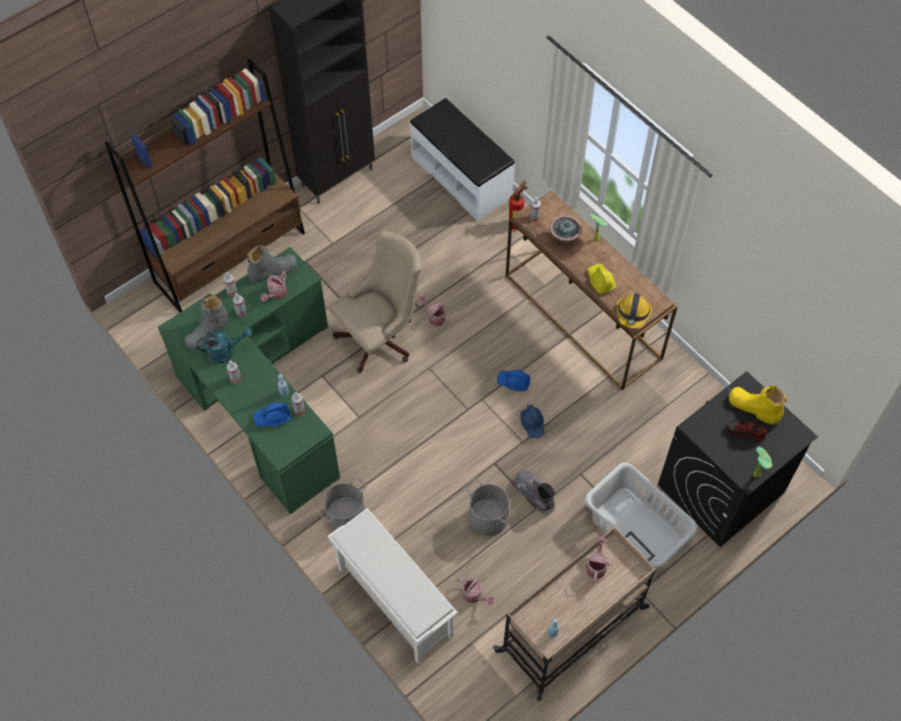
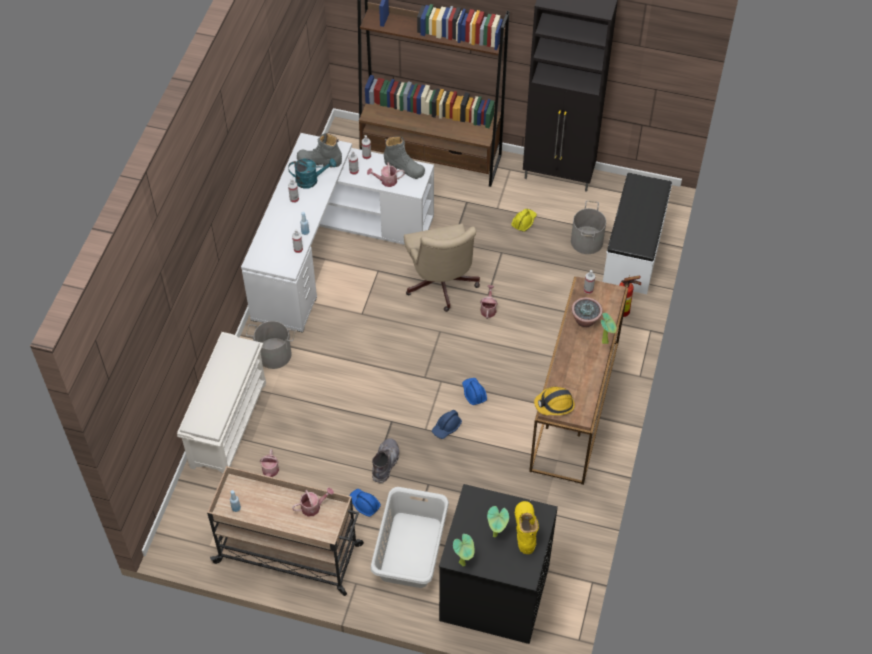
camera: 55 degrees right, 5 degrees down
(225, 352) = (311, 180): turquoise watering can -> turquoise watering can turned 45 degrees counterclockwise
(262, 398) = (330, 248): green desk -> white desk
(272, 417) = (280, 238): blue hard hat -> blue hard hat (364, 504)
(381, 337) = (441, 286): beige office chair -> beige office chair turned 60 degrees clockwise
(489, 517) = (342, 444): grey bucket -> grey bucket (587, 241)
(600, 281) = (567, 366): yellow hard hat -> yellow hard hat (524, 222)
(745, 432) = (496, 535): shoe -> potted plant

